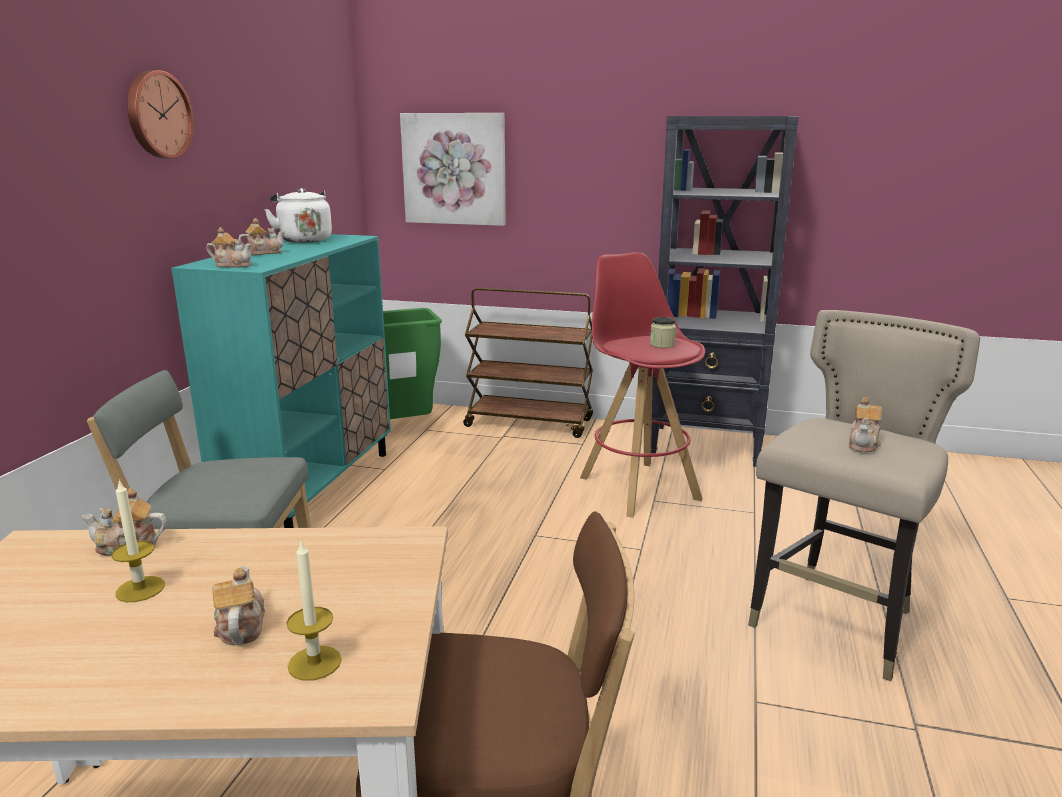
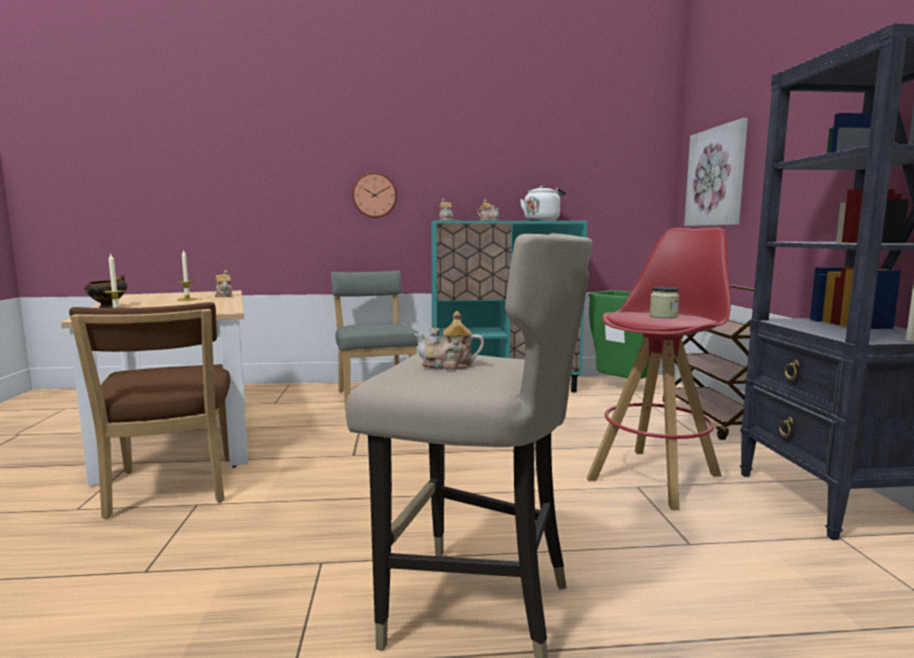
camera: 70 degrees right, 10 degrees down
(157, 115) = (445, 140): wall clock -> wall clock (374, 195)
(173, 691) = (108, 307): none -> bowl
(240, 627) = (151, 306): teapot -> none

